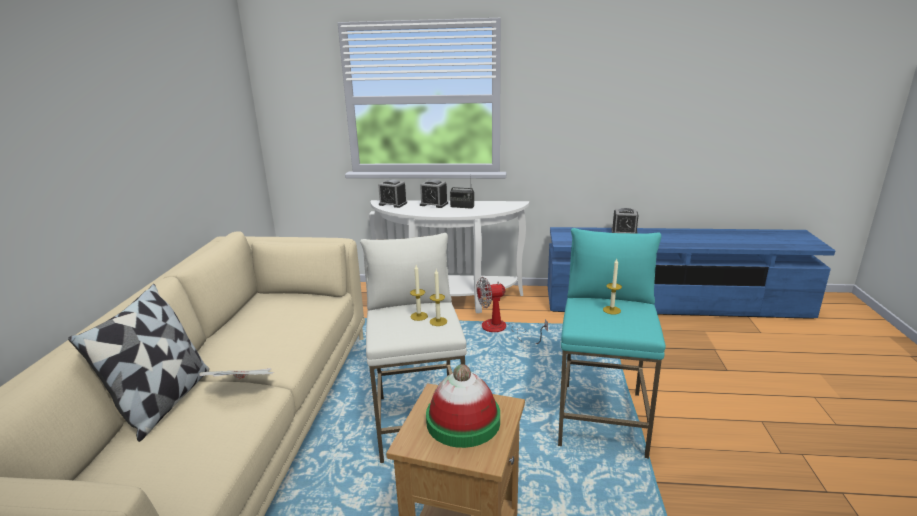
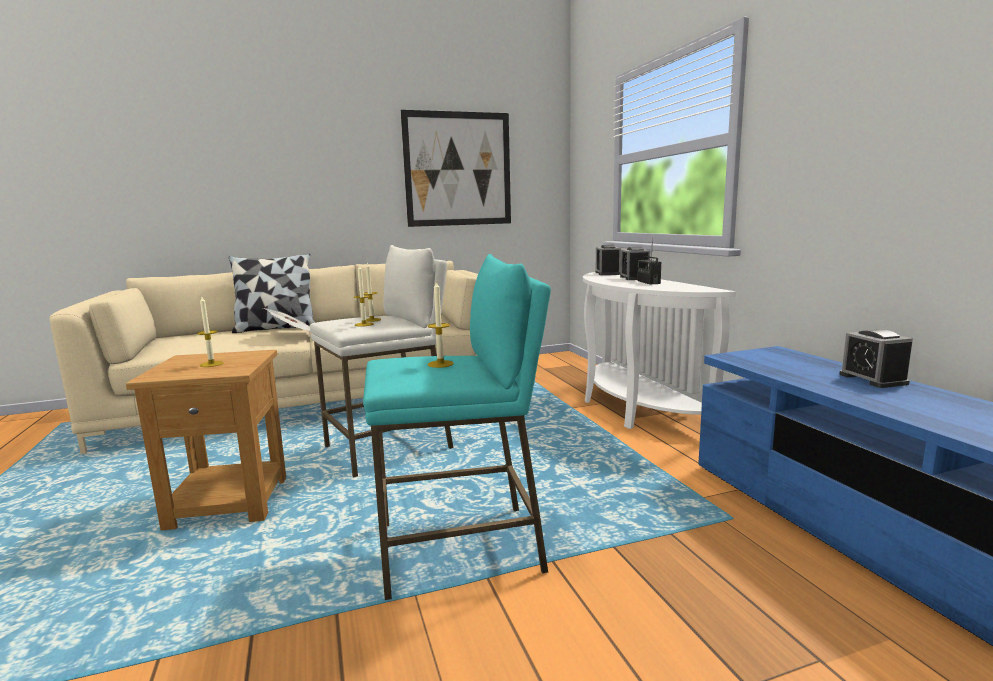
camera: 65 degrees right, 10 degrees down
(187, 120) = (458, 169): none -> picture
(463, 421) = (211, 364): hat -> candle
(502, 330) = (606, 447): fan -> none

